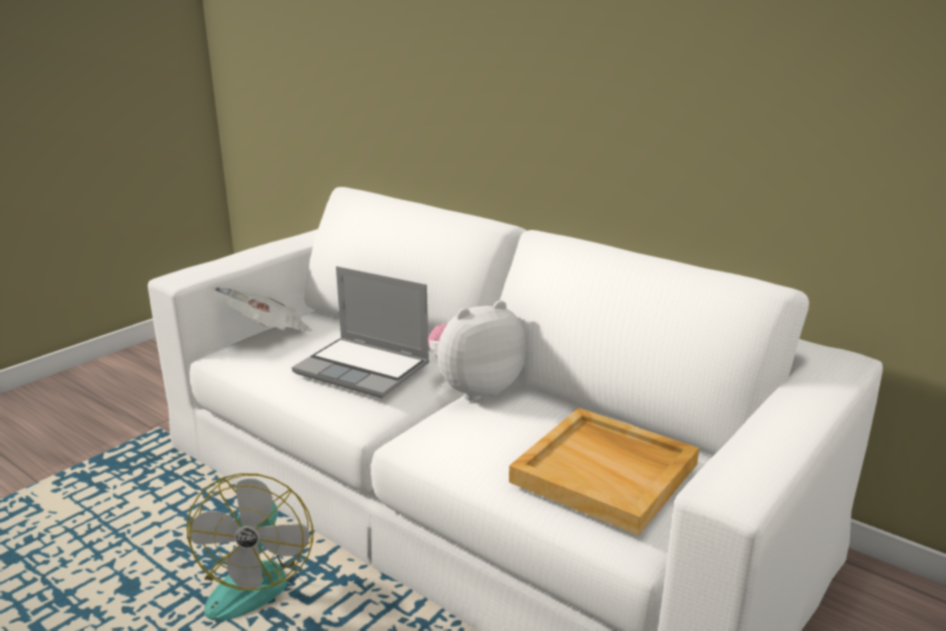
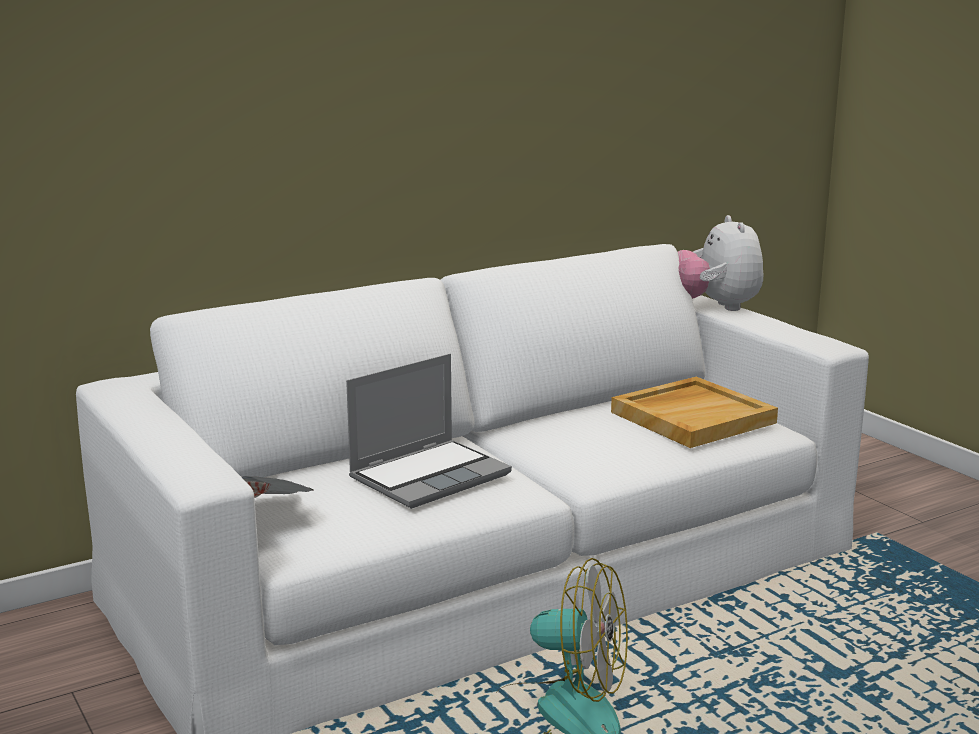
camera: 70 degrees left, 5 degrees down
(475, 389) = (509, 440): plush toy -> plush toy (716, 307)

